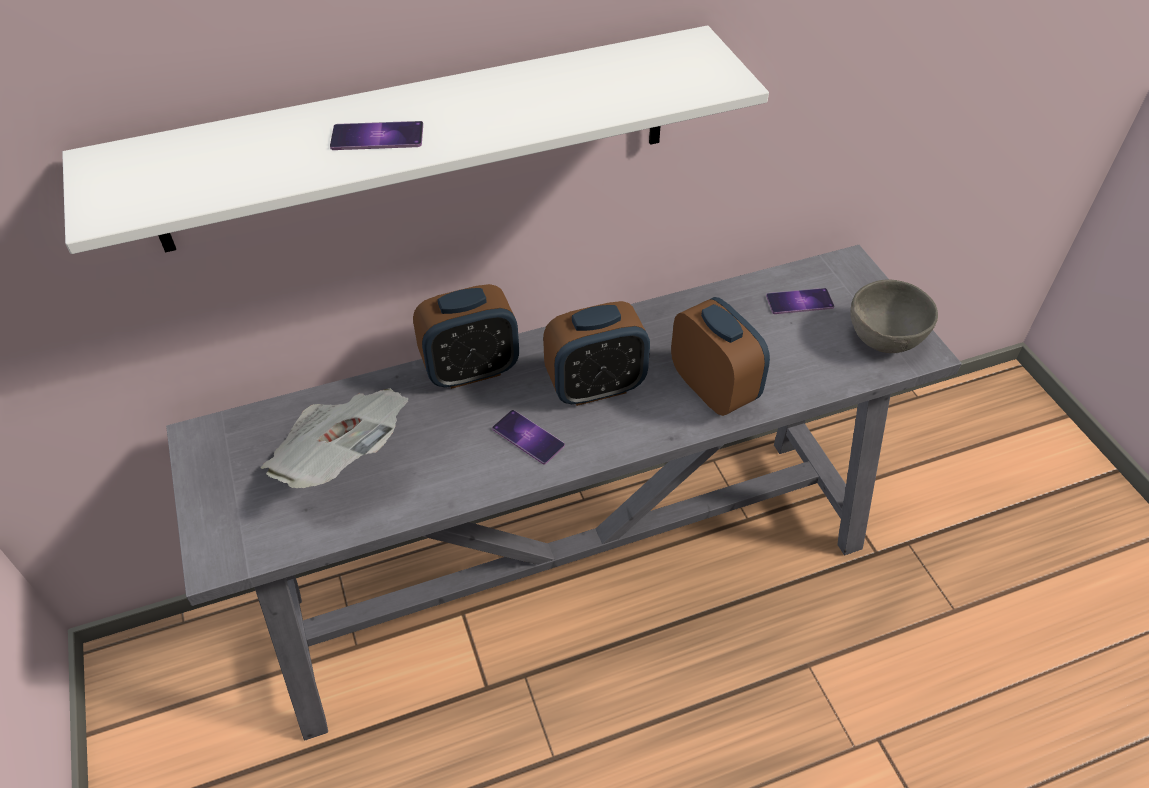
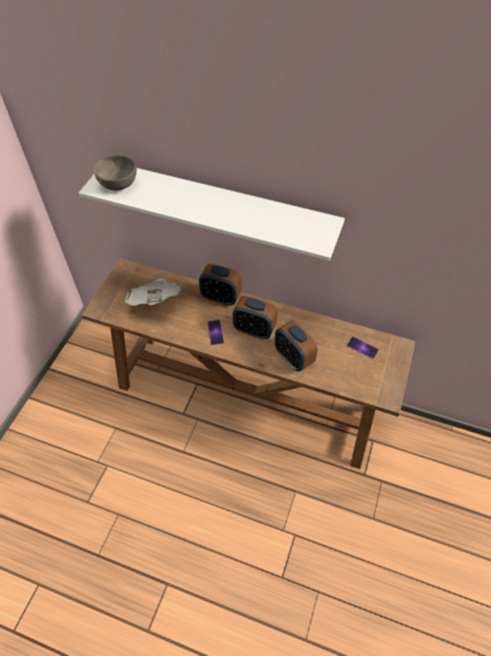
camera: 40 degrees right, 5 degrees up
(377, 136) = (188, 202): phone -> none
(578, 572) = (246, 398): grey console table -> brown console table
(714, 389) = (293, 358): alarm clock -> alarm clock turned 135 degrees clockwise
(883, 338) = (379, 383): grey bowl -> grey bowl (118, 184)

